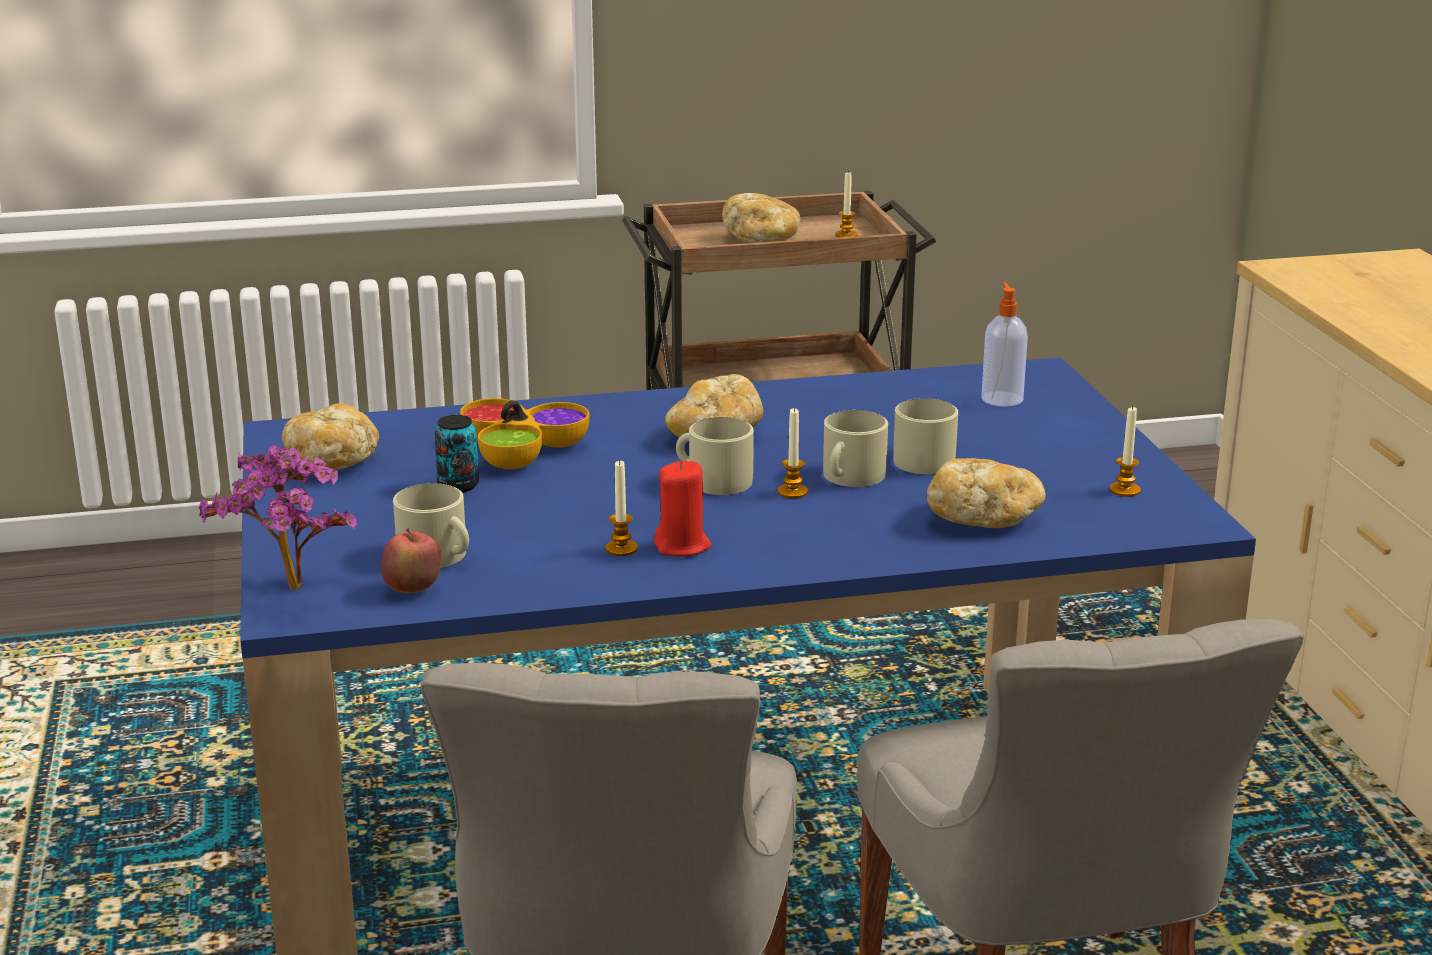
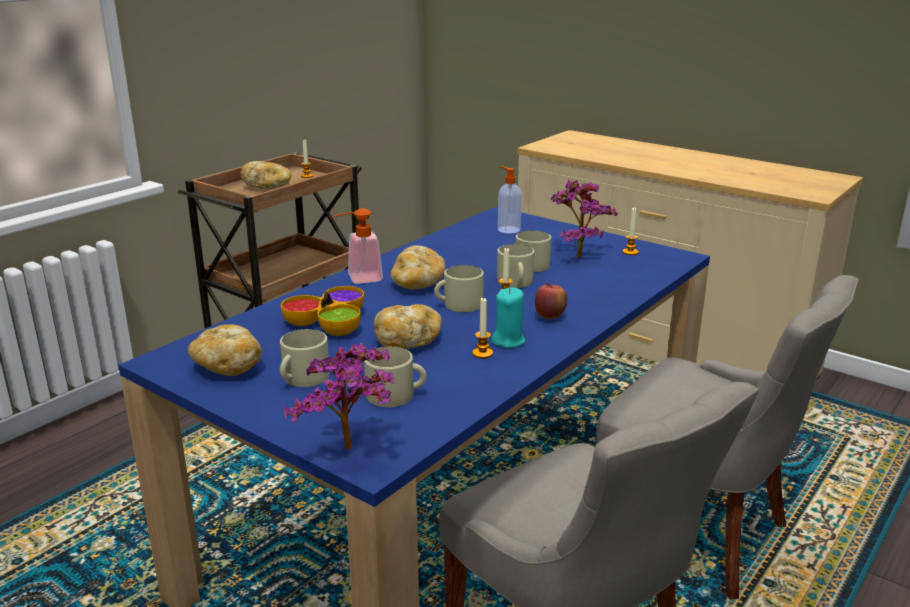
camera: 40 degrees left, 0 degrees up
(380, 501) = (302, 378): none -> beige mug
(413, 590) = (419, 419): apple -> apple (550, 317)
(458, 485) = (331, 353): can -> none
(655, 406) = (358, 279): none -> soap dispenser
(682, 546) = (508, 341): red candle -> turquoise candle
(983, 518) = (604, 281): bread -> bread (407, 341)
(1025, 468) = (576, 255): none -> potted plant

